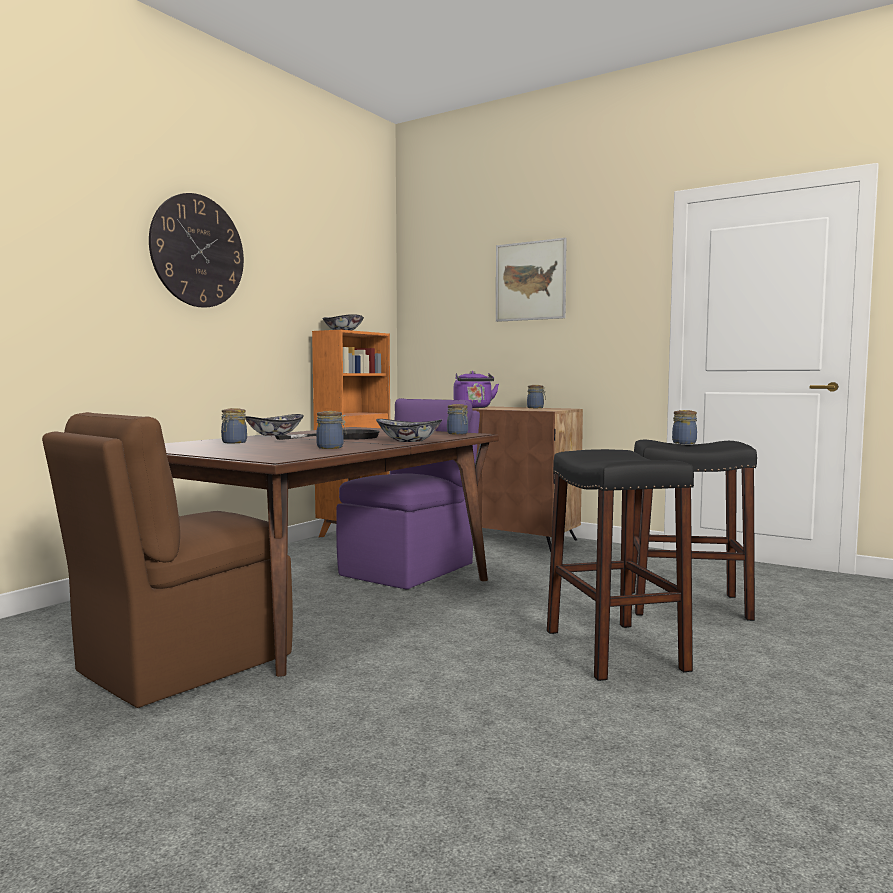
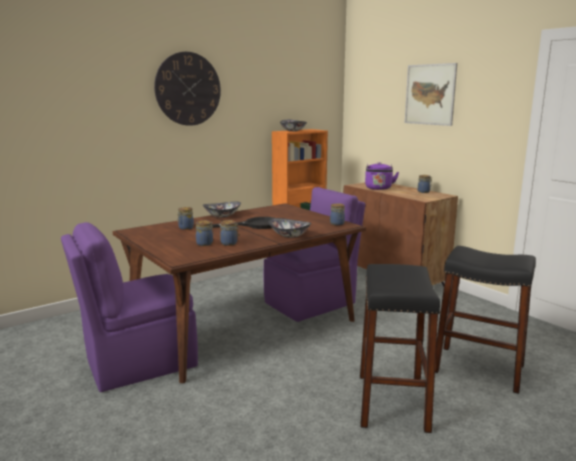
camera: 20 degrees right, 10 degrees up
(180, 664) = (138, 363): brown chair -> purple chair
(684, 443) = (486, 255): jar -> jar (205, 243)

